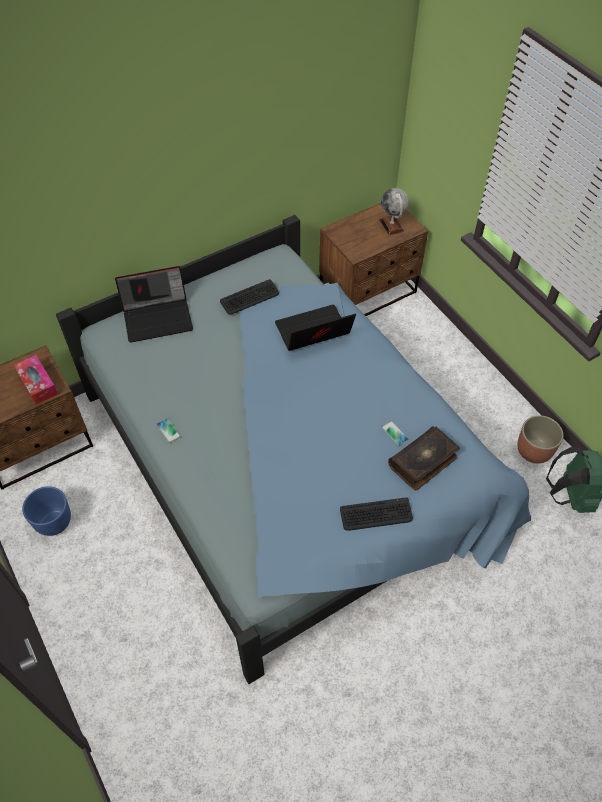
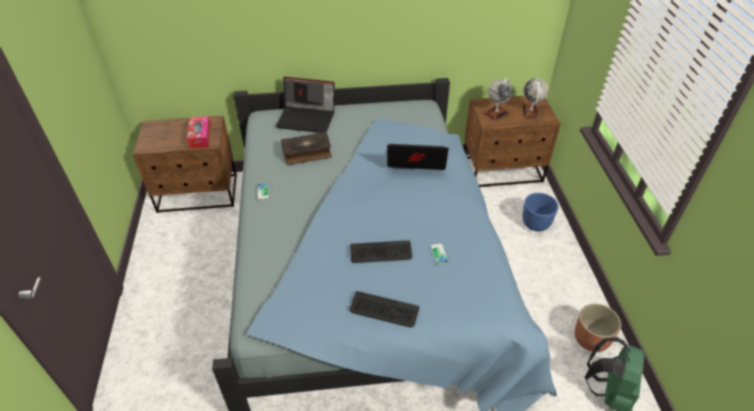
camera: 25 degrees right, 10 degrees down
(54, 522) = (175, 246): blue planter -> blue planter (535, 224)
(250, 298) = (381, 124): keyboard -> keyboard (381, 252)
(357, 238) = (496, 113): none -> globe
(423, 462) = (451, 285): book -> book (307, 153)

